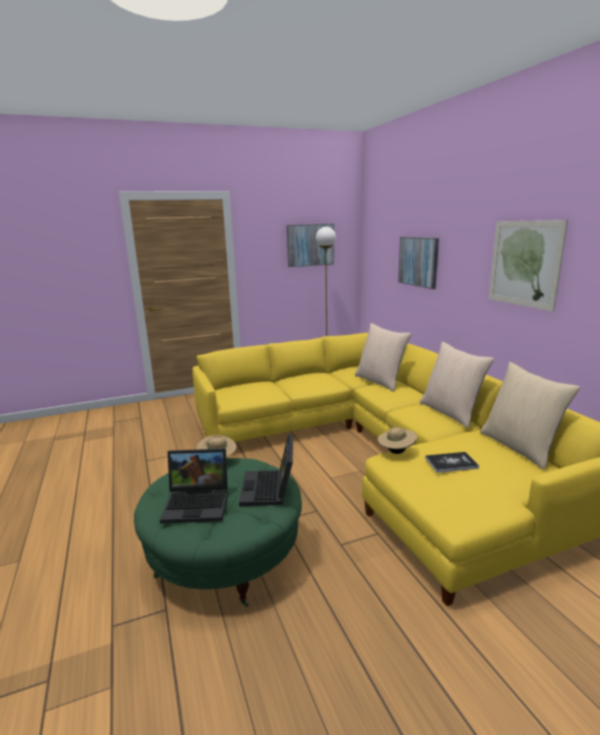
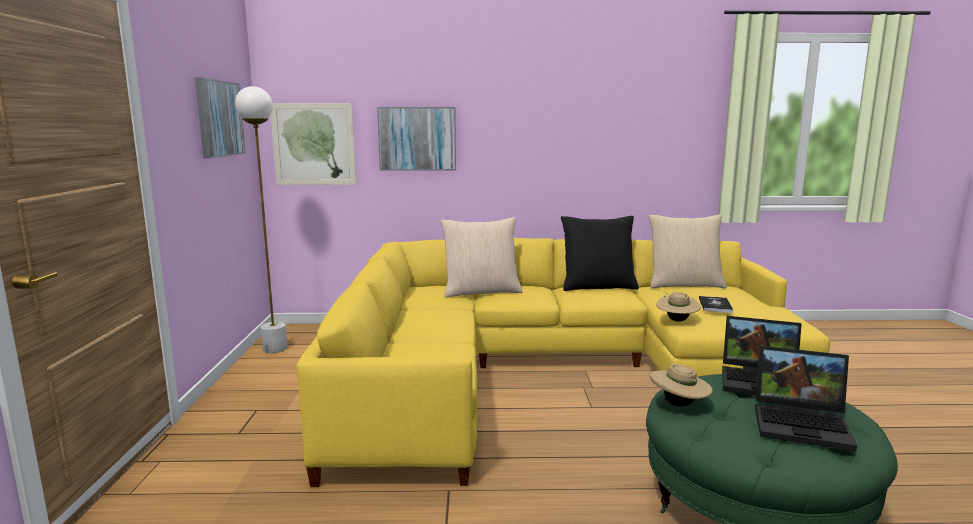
camera: 70 degrees left, 5 degrees down
(199, 503) = (803, 424): laptop -> laptop turned 90 degrees clockwise
(451, 412) = (597, 287): beige pillow -> black pillow
(524, 263) = (587, 129): picture -> picture (314, 144)

